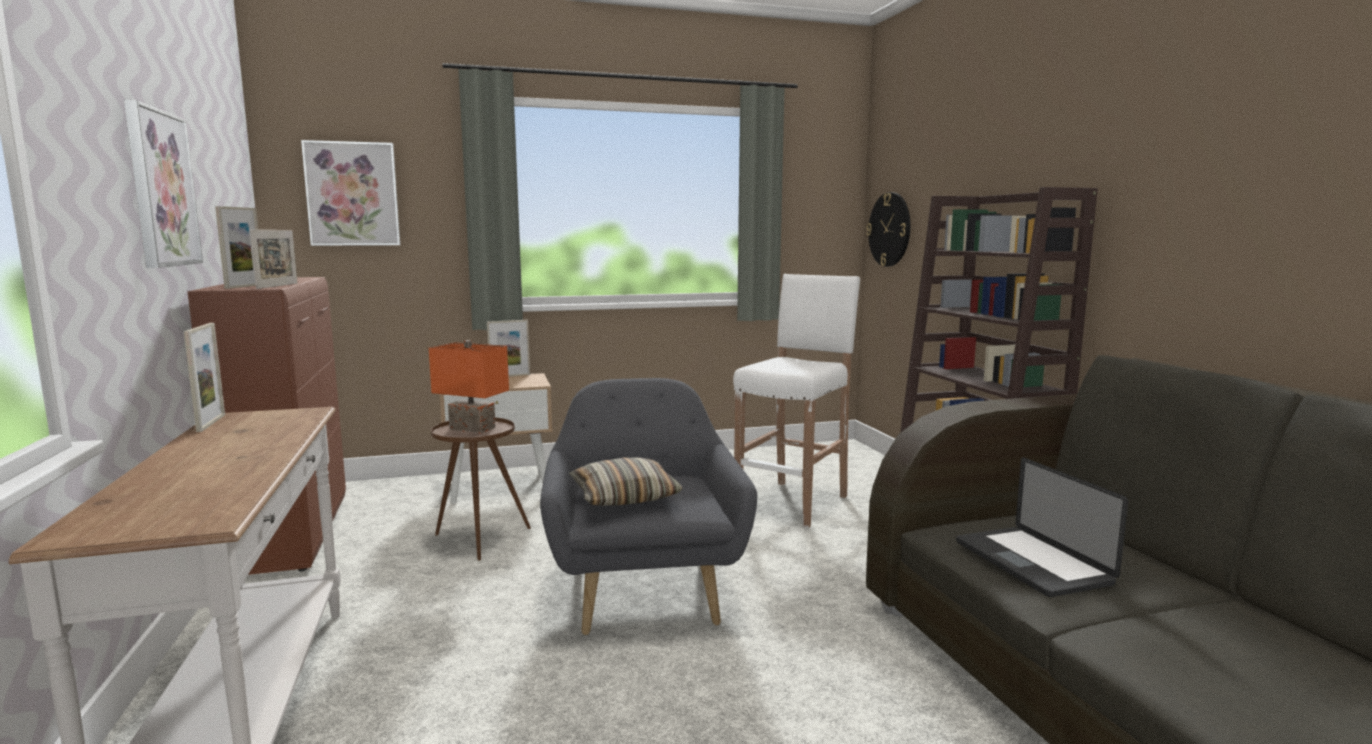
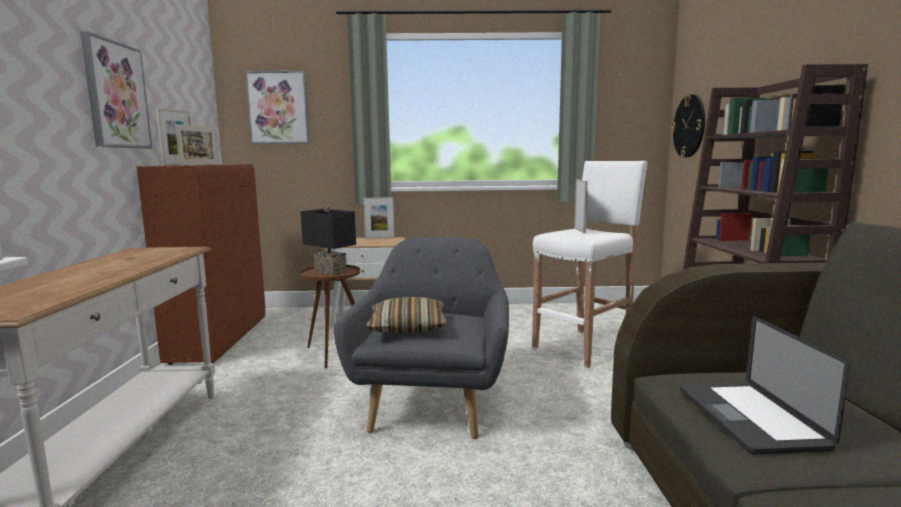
camera: 15 degrees right, 0 degrees up
(211, 423) = (121, 252): picture frame -> picture frame (579, 230)
(474, 428) = (332, 271): orange table lamp -> black table lamp

